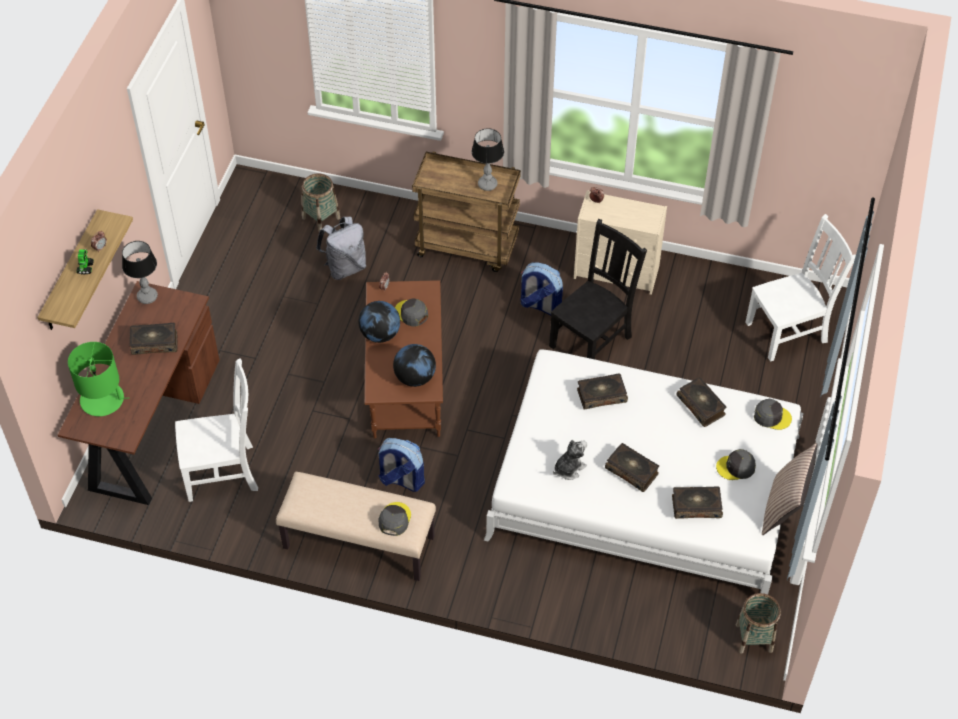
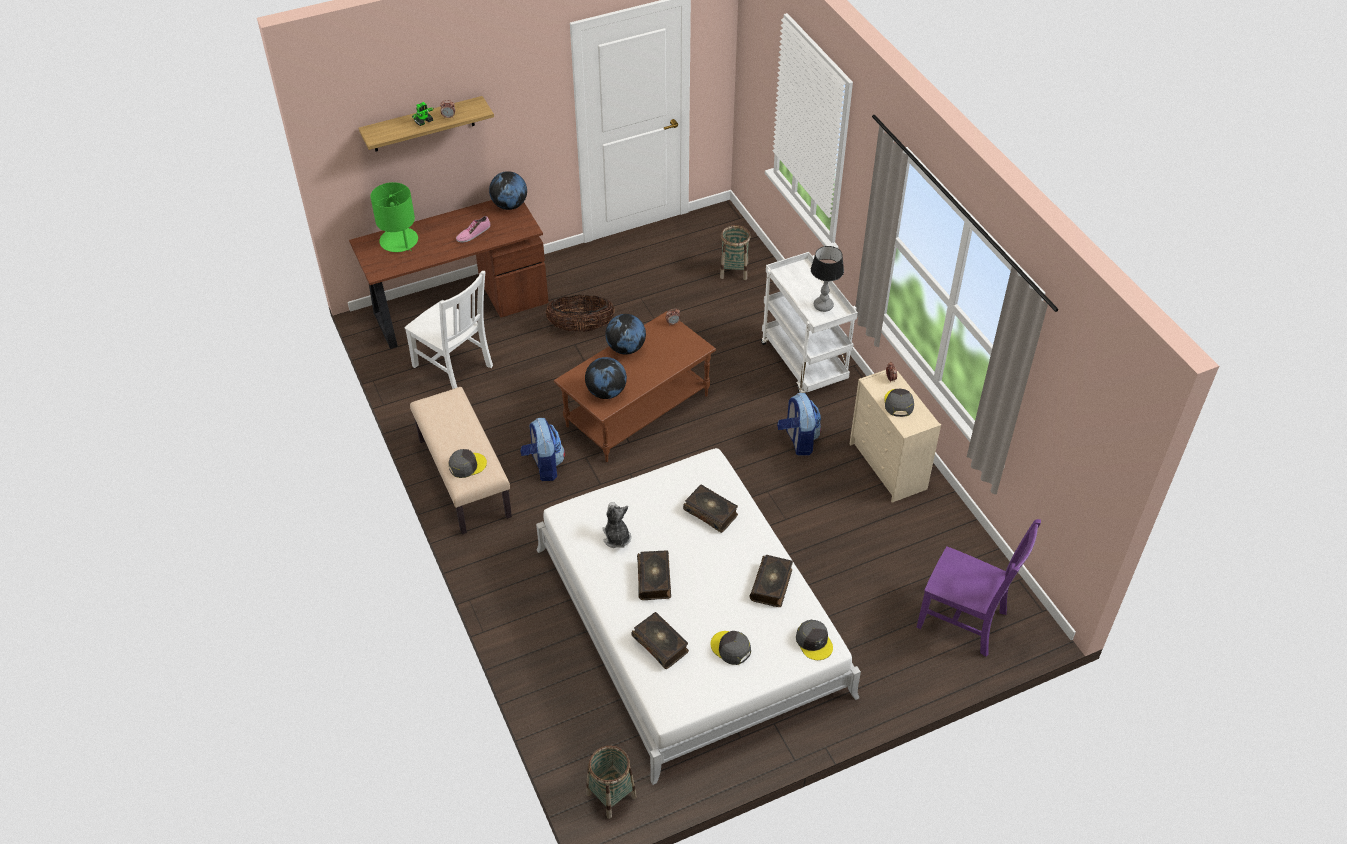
camera: 50 degrees right, 5 degrees down
(147, 296) = (509, 205): table lamp -> globe
(154, 342) = (473, 233): book -> shoe
(273, 357) = (581, 327): none -> basket
(345, 267) = (704, 311): grey backpack -> none
(411, 313) = (664, 352): grey cap -> grey cap (898, 403)
(468, 246) = (805, 363): brown cart -> white cart
(569, 468) = (616, 537): plush toy -> plush toy turned 120 degrees counterclockwise
(592, 340) = (801, 494): black chair -> none
(784, 508) = (723, 710): pillow -> none
(789, 331) = (964, 621): white chair -> purple chair

